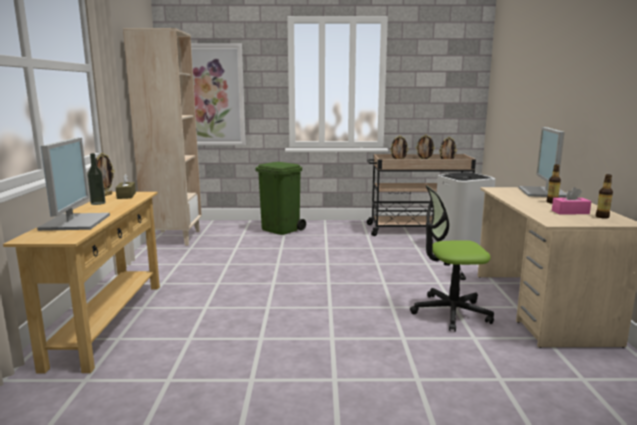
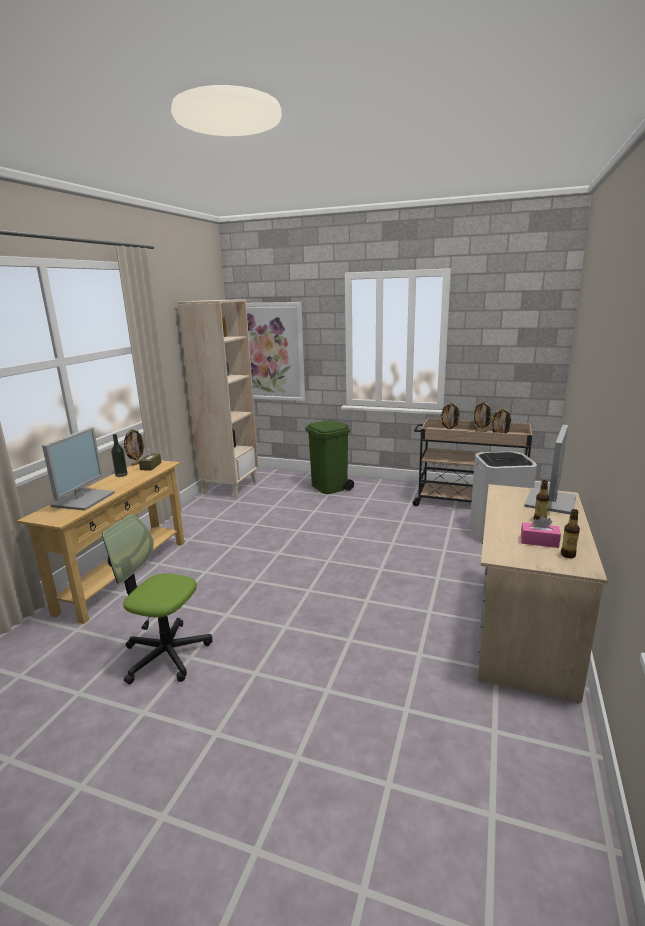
camera: 20 degrees right, 5 degrees up
(450, 312) = (420, 618): office chair -> office chair (166, 654)

